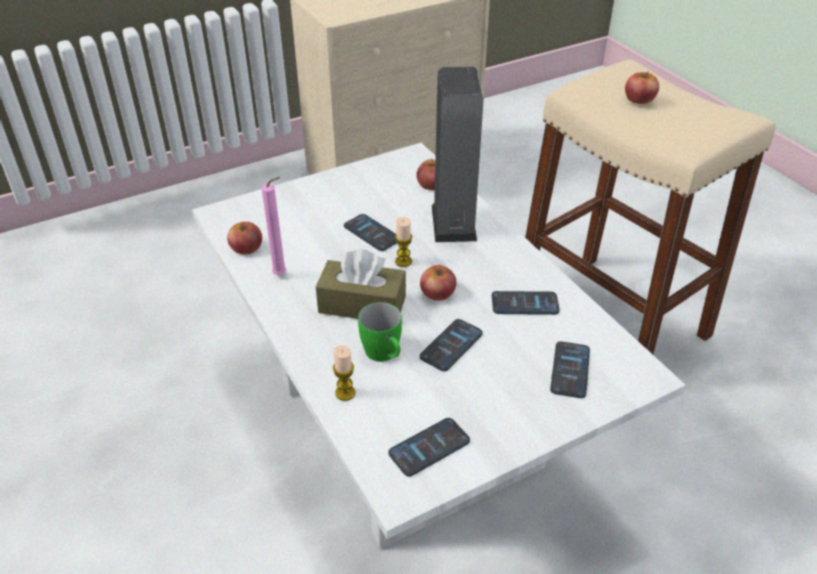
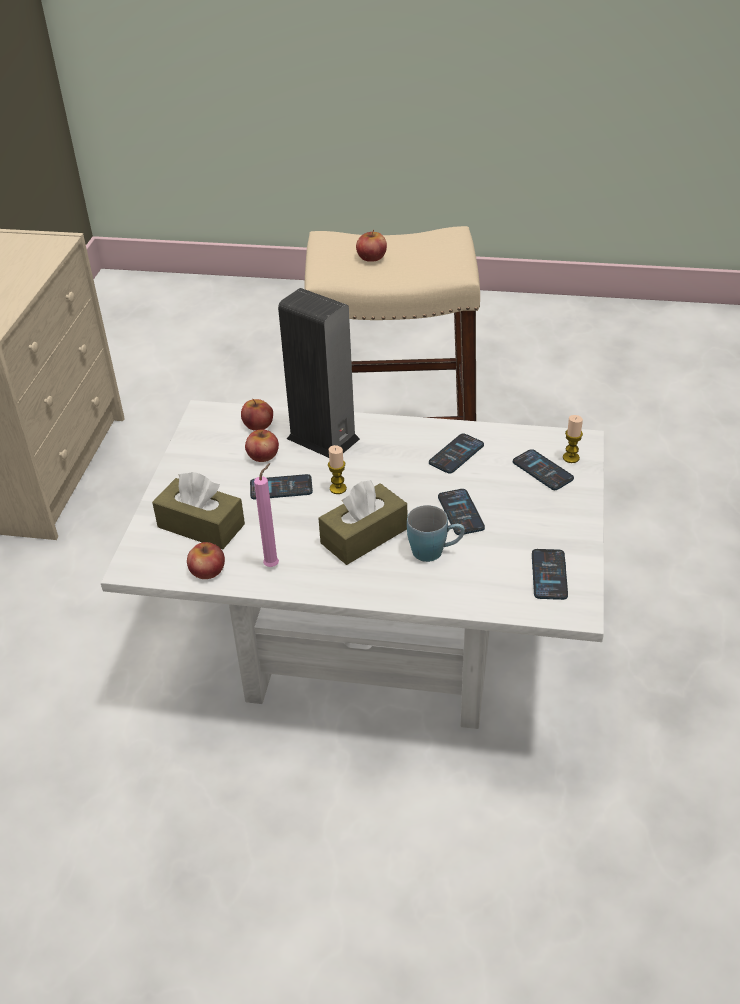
camera: 50 degrees left, 0 degrees up
(290, 219) = (201, 526): none -> brown tissue box
(345, 393) = (453, 592): candle -> candle (571, 458)
(385, 355) = (435, 552): green mug -> blue mug
(437, 292) = (395, 489): apple -> apple (263, 455)

